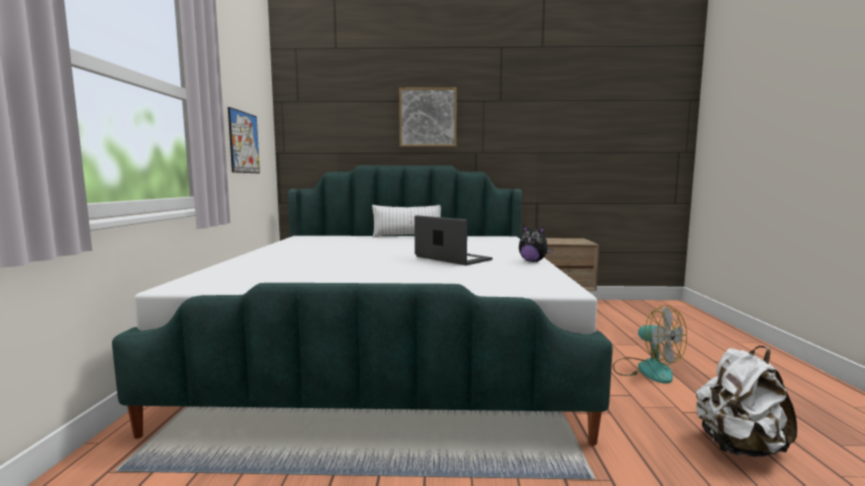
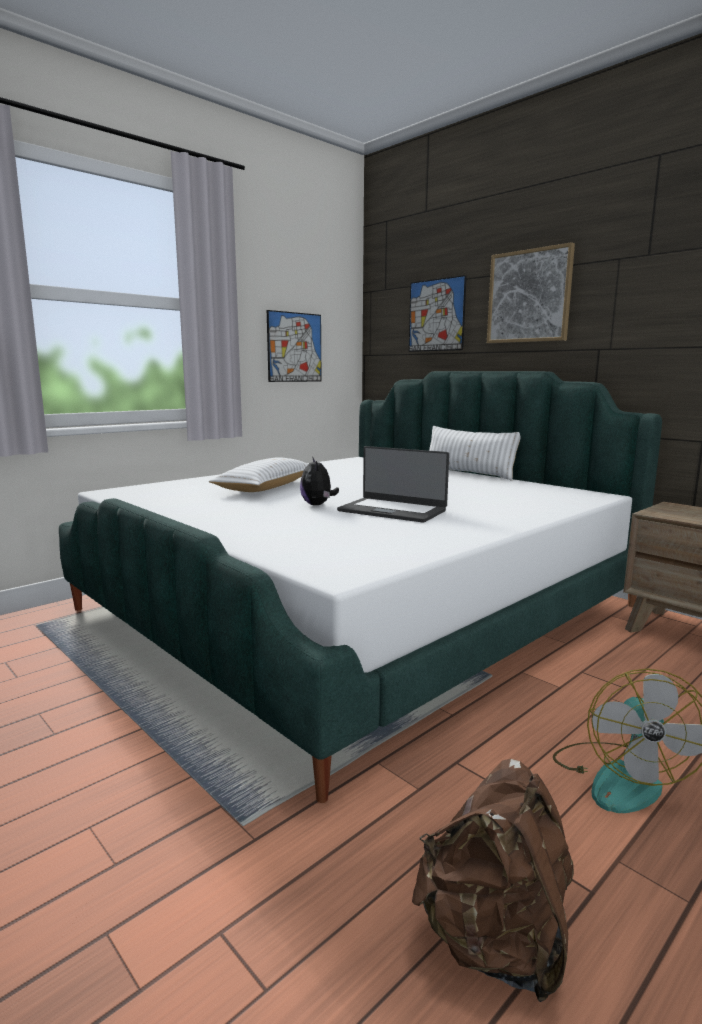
camera: 45 degrees right, 5 degrees up
(315, 261) = (266, 487): none -> white pillow
(352, 125) = (436, 315): none -> picture
(452, 258) = (393, 510): laptop -> laptop turned 120 degrees clockwise
(533, 261) = (472, 535): plush toy -> plush toy (318, 505)
(738, 447) = (495, 941): white backpack -> brown backpack

